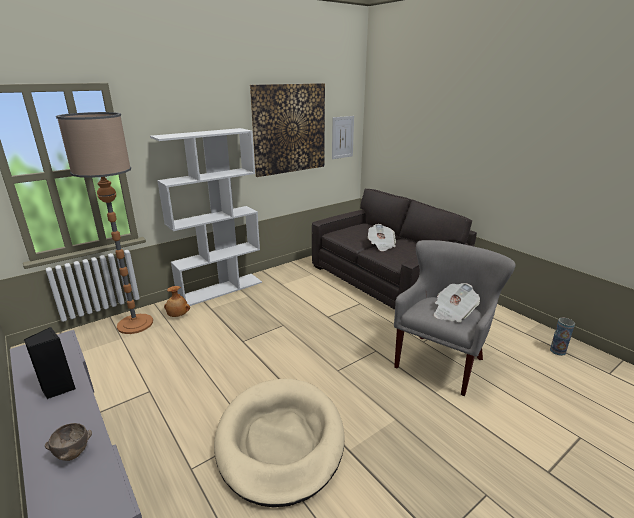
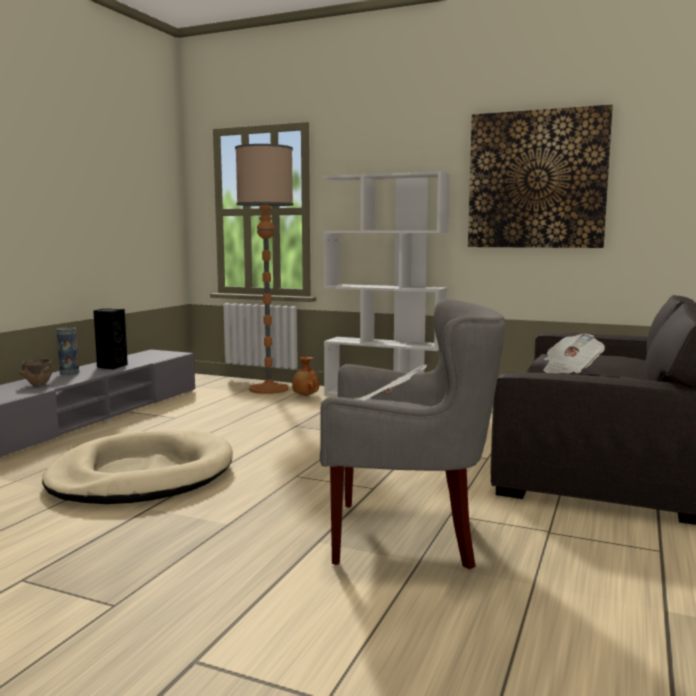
camera: 60 degrees right, 15 degrees down
(342, 137) = (657, 200): picture -> none
(557, 351) = (657, 662): vase -> vase (69, 373)

